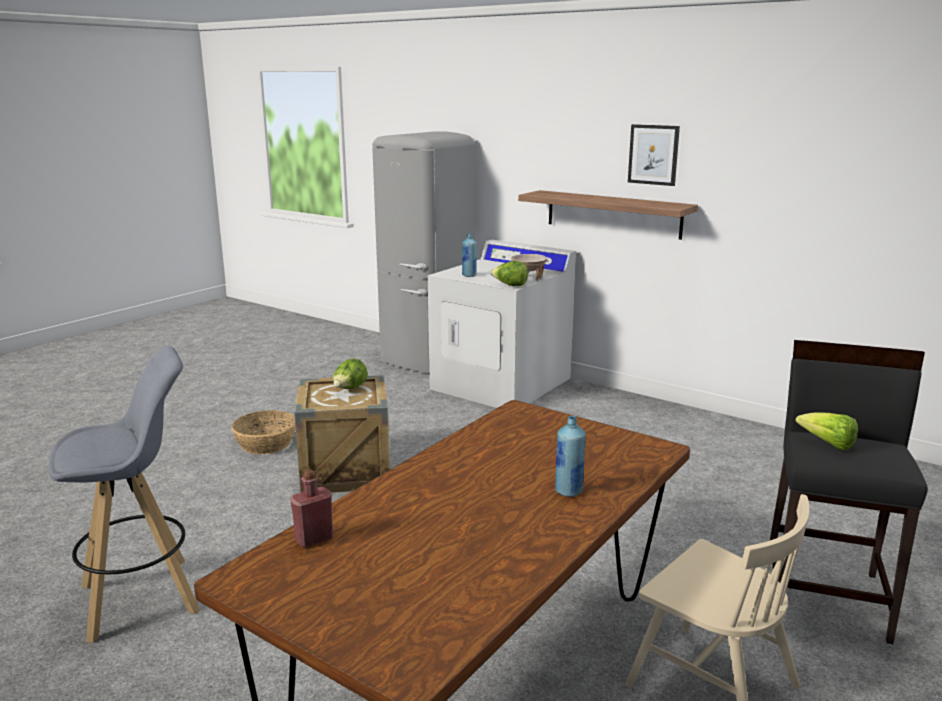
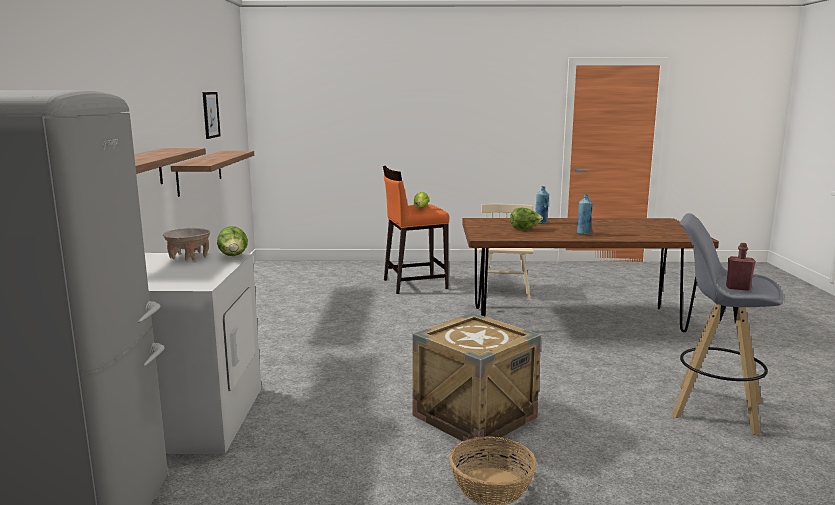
camera: 125 degrees left, 5 degrees down
(314, 539) = (659, 237): red bottle -> red bottle (738, 288)
(350, 389) = (461, 337): lettuce -> lettuce (524, 229)
(469, 275) = (197, 276): blue bottle -> blue bottle (583, 233)
(653, 154) = (138, 105): picture -> picture (210, 115)
(803, 256) = (199, 172): none -> shelf
(825, 596) = (414, 284): black stool -> orange stool

